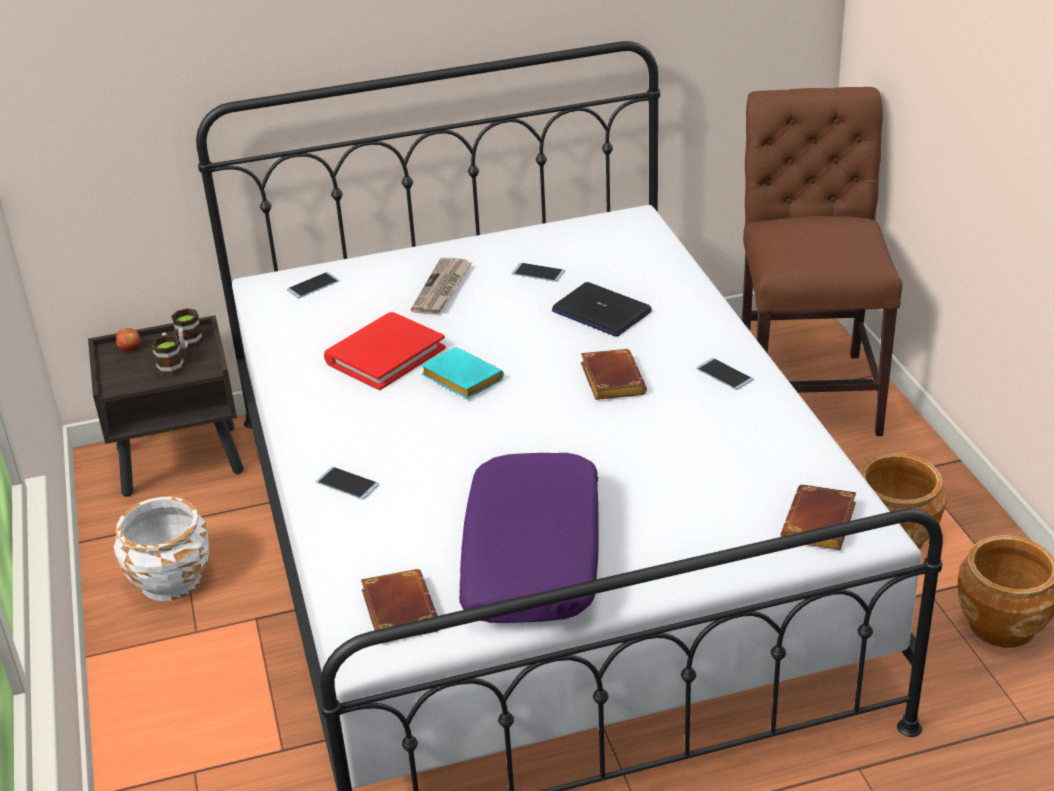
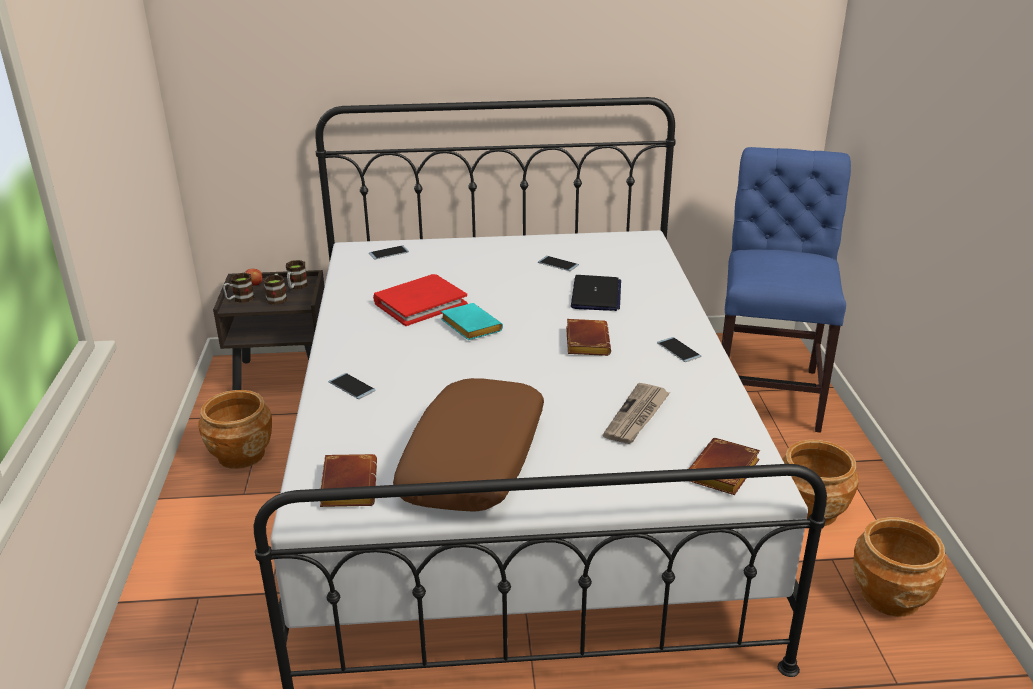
camera: 10 degrees right, 5 degrees down
(120, 374) = (240, 299): none -> mug
(170, 580) = (241, 454): white planter -> brown planter
(442, 289) = (482, 266): newspaper -> newspaper (637, 416)
(534, 555) = (474, 460): purple pillow -> brown pillow
(601, 311) = (596, 295): laptop -> laptop turned 135 degrees counterclockwise
(807, 388) = (768, 389): brown chair -> blue chair

